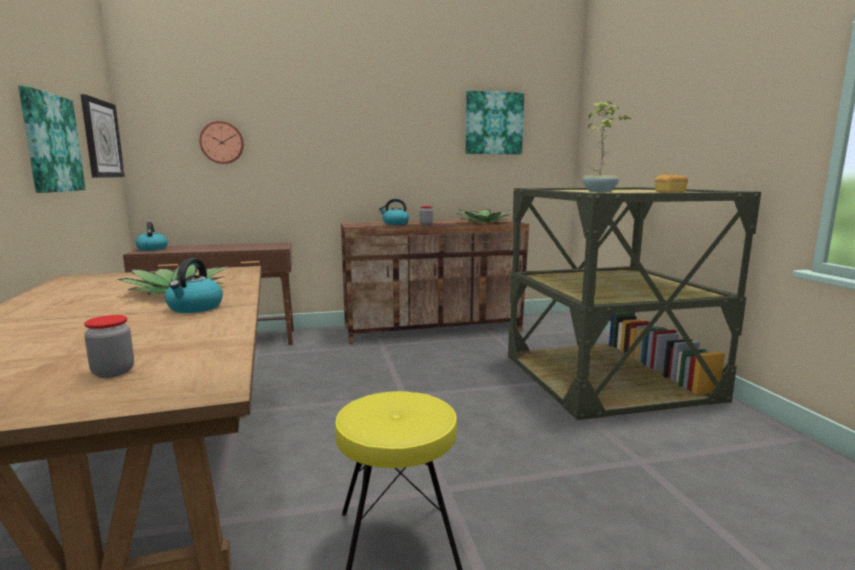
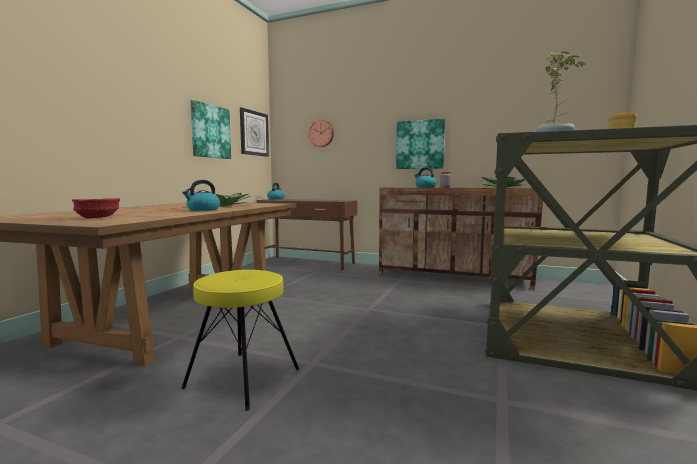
camera: 35 degrees right, 5 degrees down
(113, 372) = (97, 218): jar -> red bowl
(493, 123) = (528, 102): picture -> picture (420, 144)

